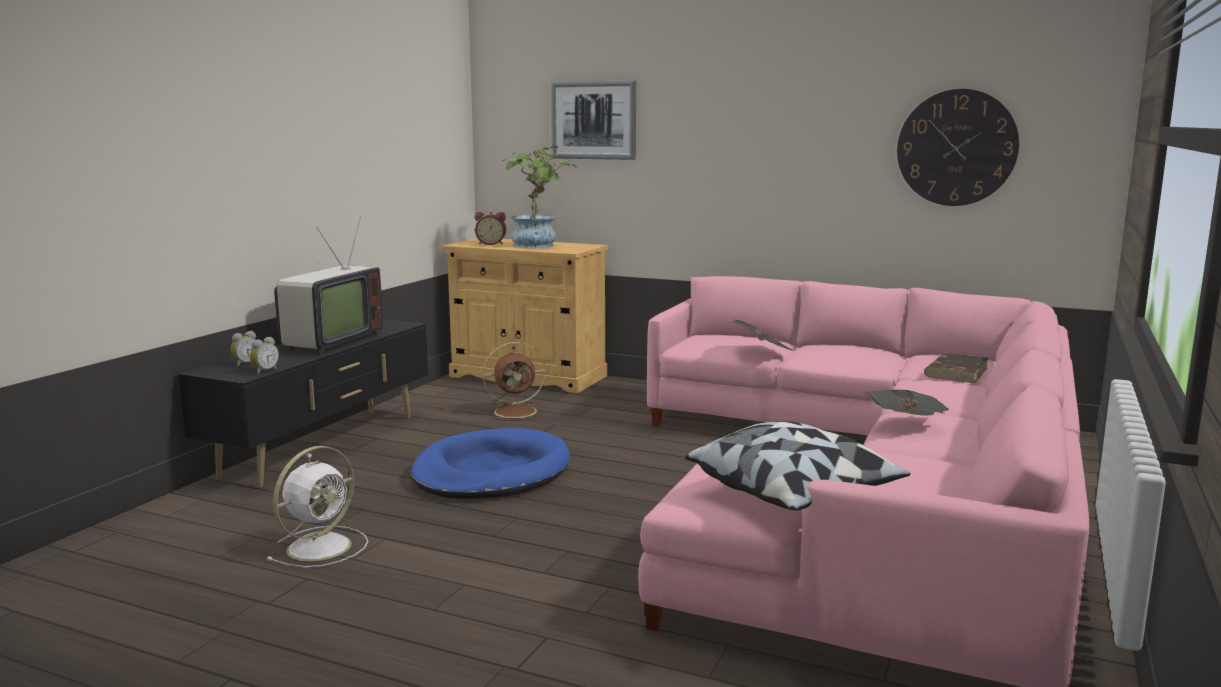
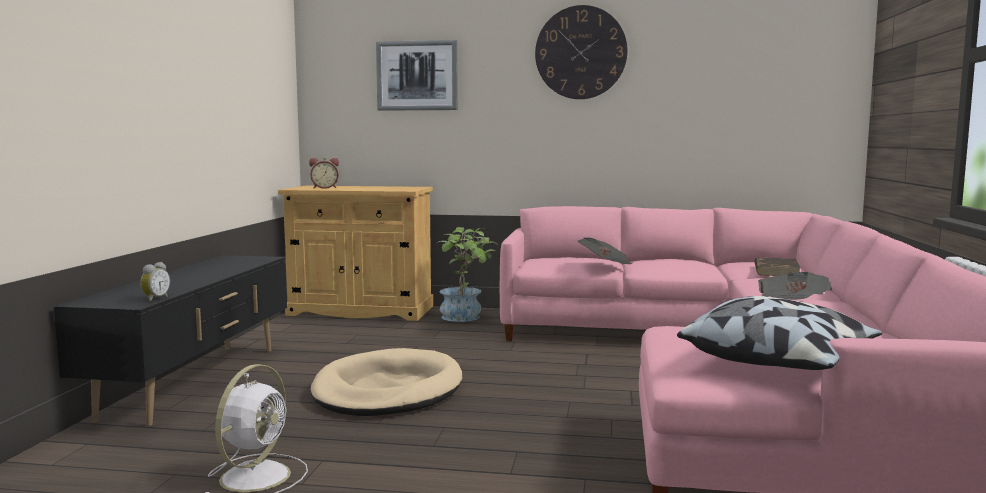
camera: 15 degrees left, 5 degrees down
(245, 364) = (127, 295): alarm clock -> none
(329, 342) = (201, 274): television -> none
(491, 472) = (387, 390): blue dog bed -> beige dog bed
(517, 412) = (373, 339): brown fan -> none
(539, 246) = (372, 188): potted plant -> potted plant (466, 317)
(956, 148) = (736, 94): wall clock -> wall clock (581, 52)

